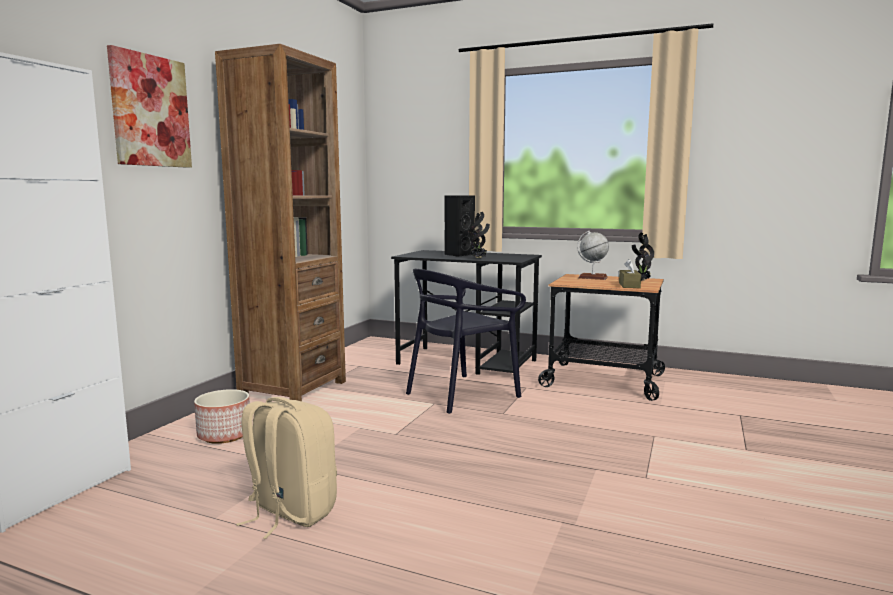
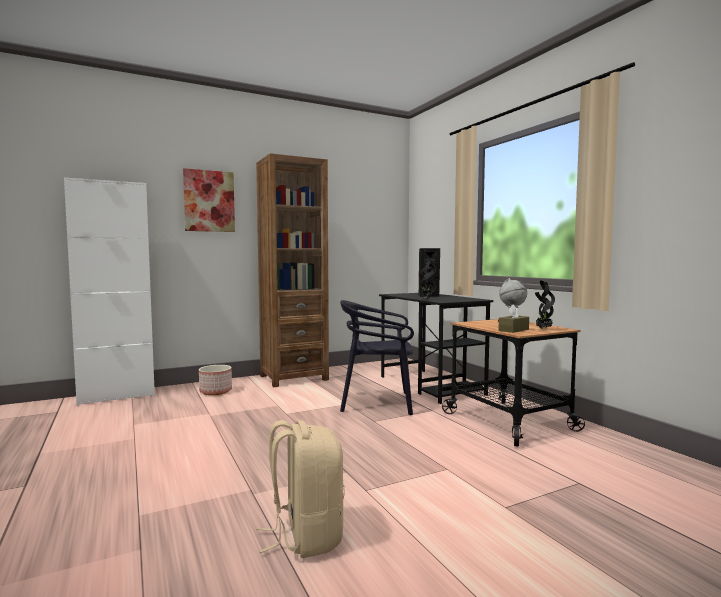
camera: 40 degrees right, 5 degrees down
(290, 513) = (159, 433): beige backpack -> beige backpack (305, 535)

